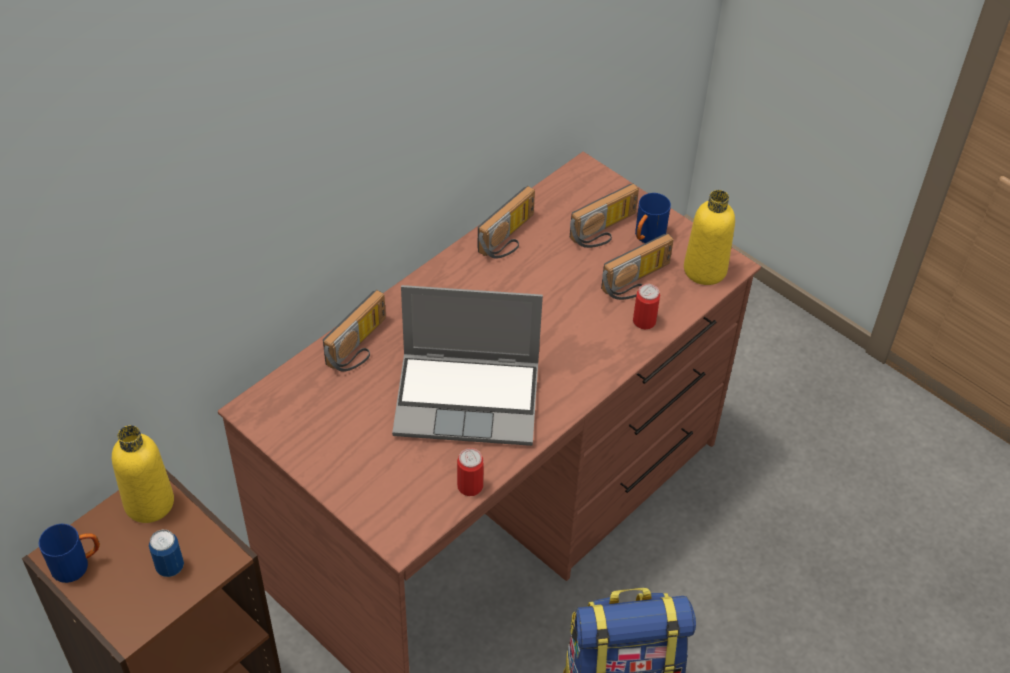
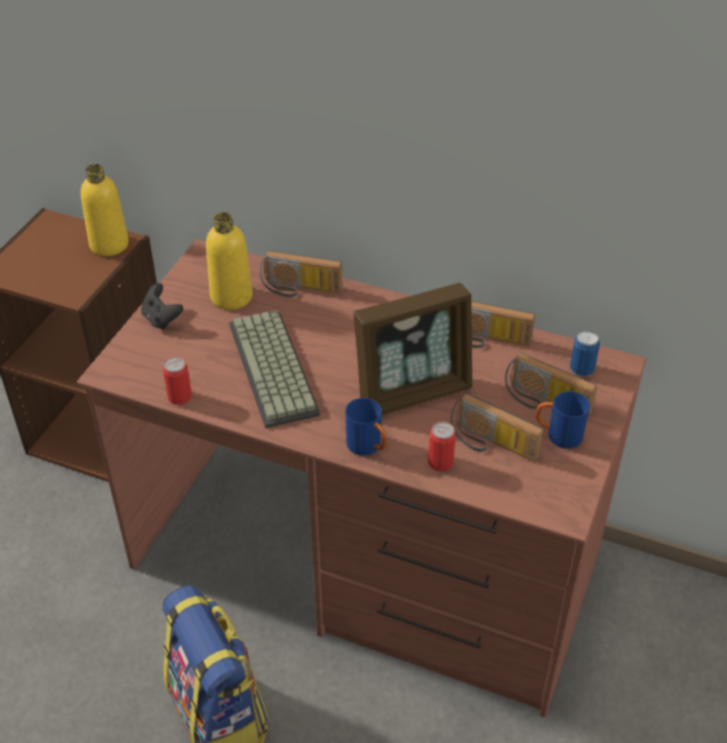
camera: 70 degrees right, 5 degrees down
(77, 565) = (44, 232): blue mug -> blue mug (368, 447)
(170, 567) = (57, 273): can -> can (581, 370)
(340, 473) = (161, 319): none -> black game controller
(469, 399) = (276, 369): laptop -> keyboard
(551, 310) = (413, 392): none -> picture frame
(705, 270) = (544, 493): yellow bottle -> yellow bottle (231, 297)

